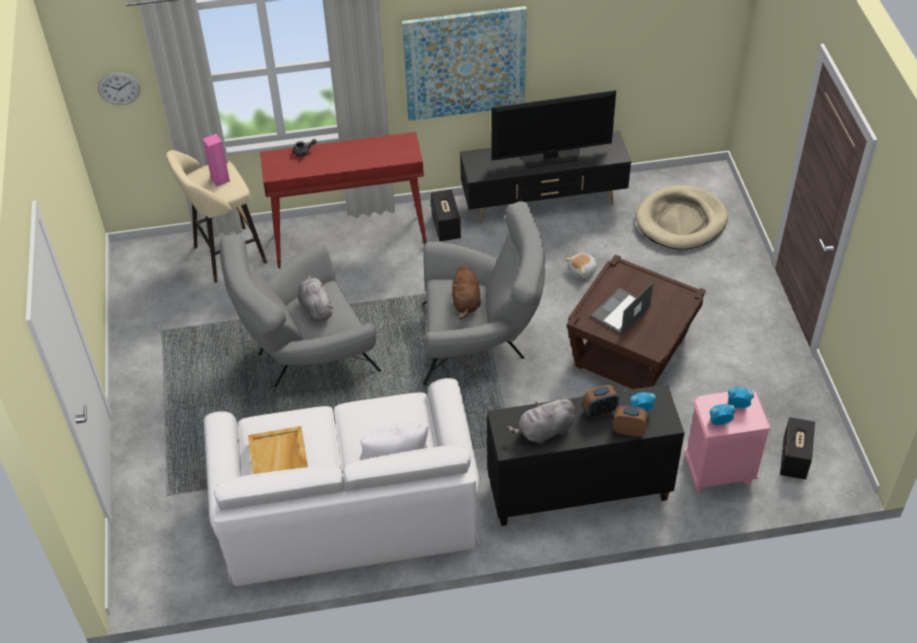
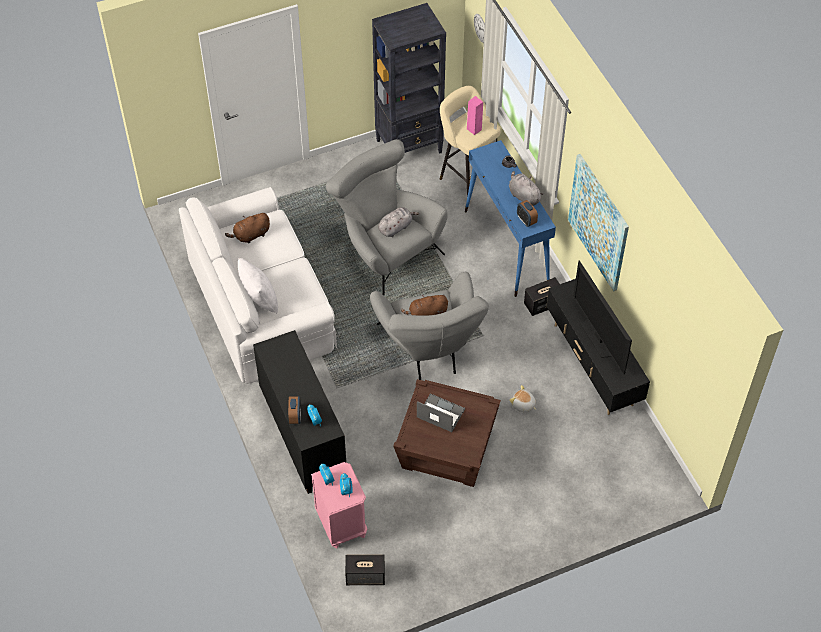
camera: 75 degrees right, 5 degrees up
(146, 302) = (409, 146): none -> black bookcase
(279, 456) = (251, 235): beige tray -> brown plush toy
(351, 241) = (506, 247): red console table -> blue console table
(544, 431) = (283, 366): grey plush toy -> grey plush toy (523, 196)
(599, 411) = (308, 396): alarm clock -> alarm clock (526, 220)
(681, 221) = (605, 468): beige dog bed -> none

